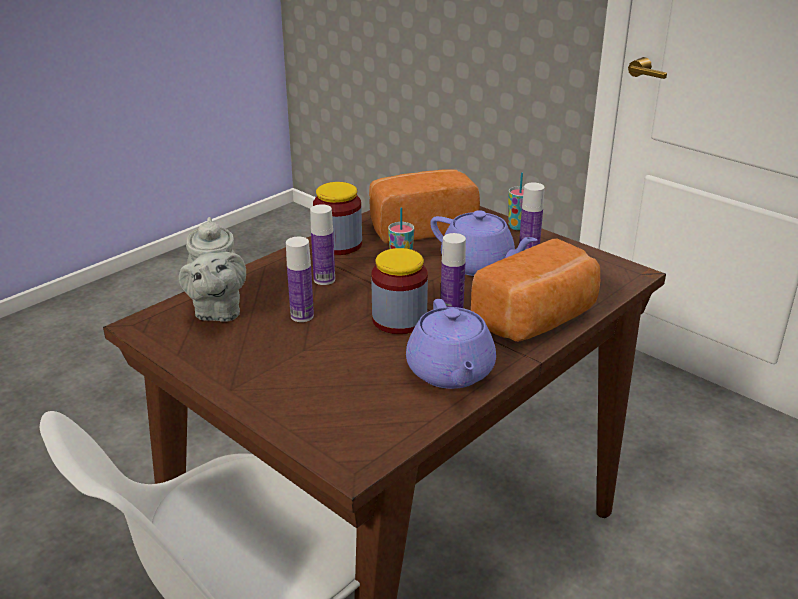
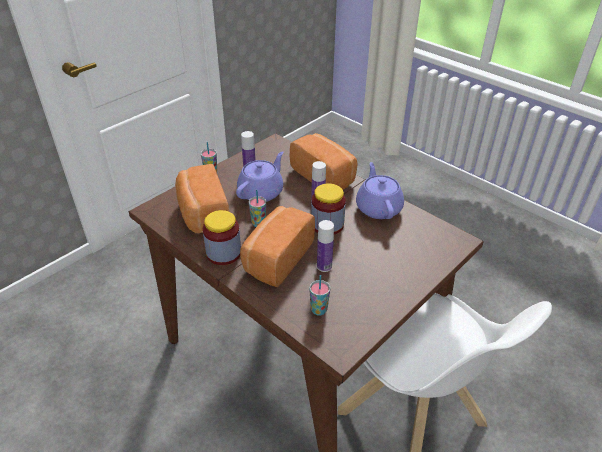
camera: 90 degrees left, 10 degrees up
(217, 311) = (319, 310): grey teapot -> cup
(324, 279) = (276, 258): bottle -> bread
(450, 372) = (378, 207): purple teapot -> purple teapot turned 90 degrees counterclockwise

